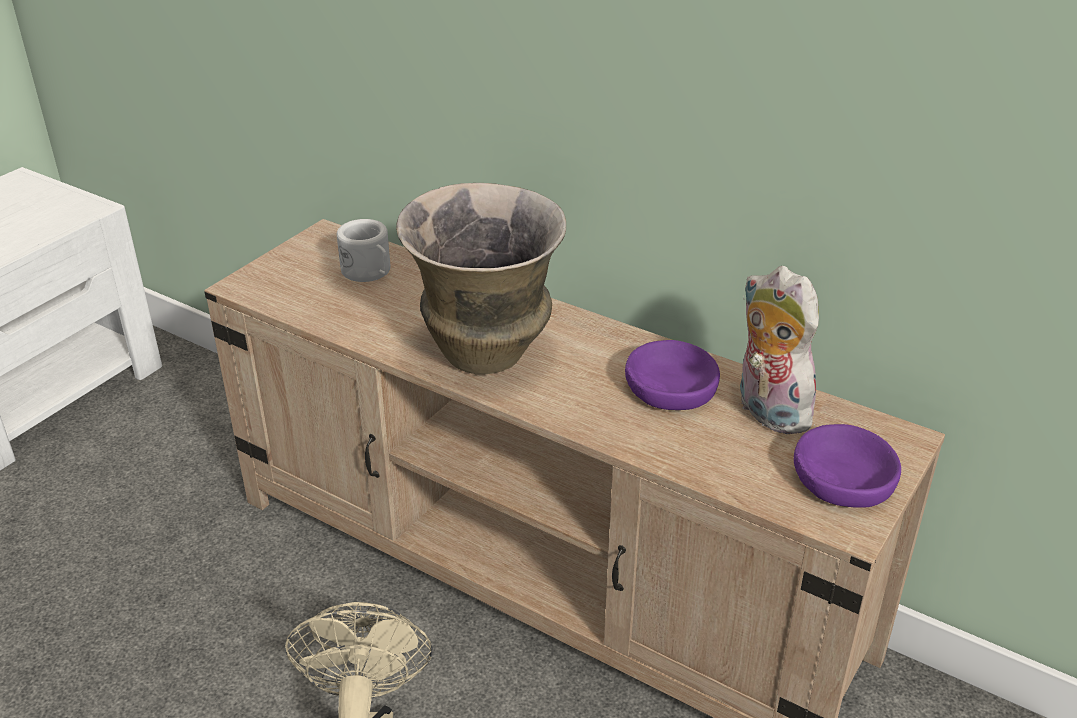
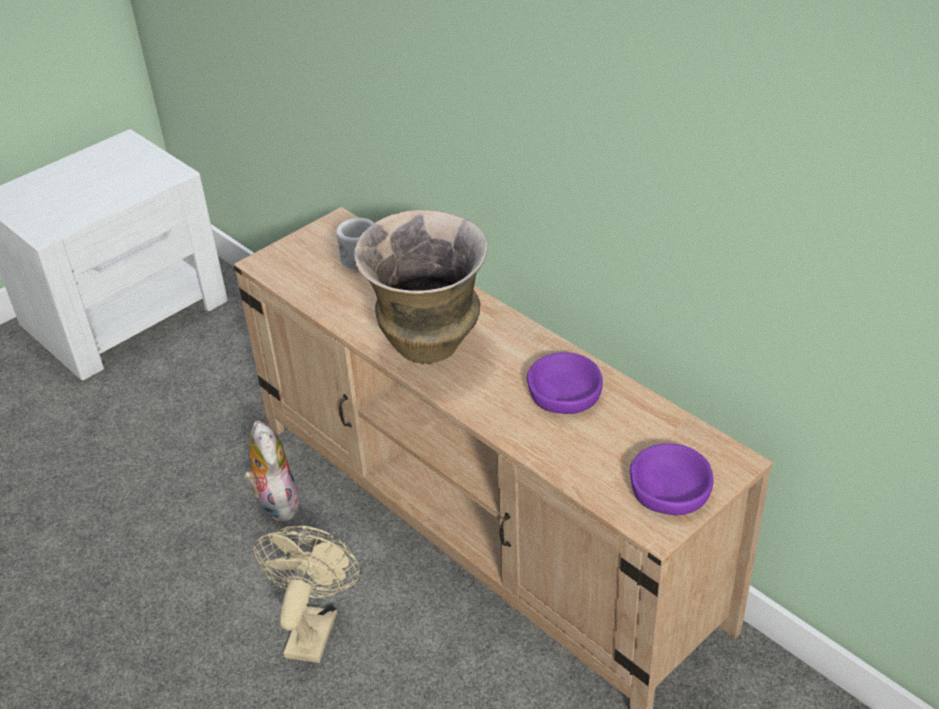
camera: 15 degrees right, 5 degrees up
(767, 411) = (633, 423): plush toy -> plush toy (275, 503)

